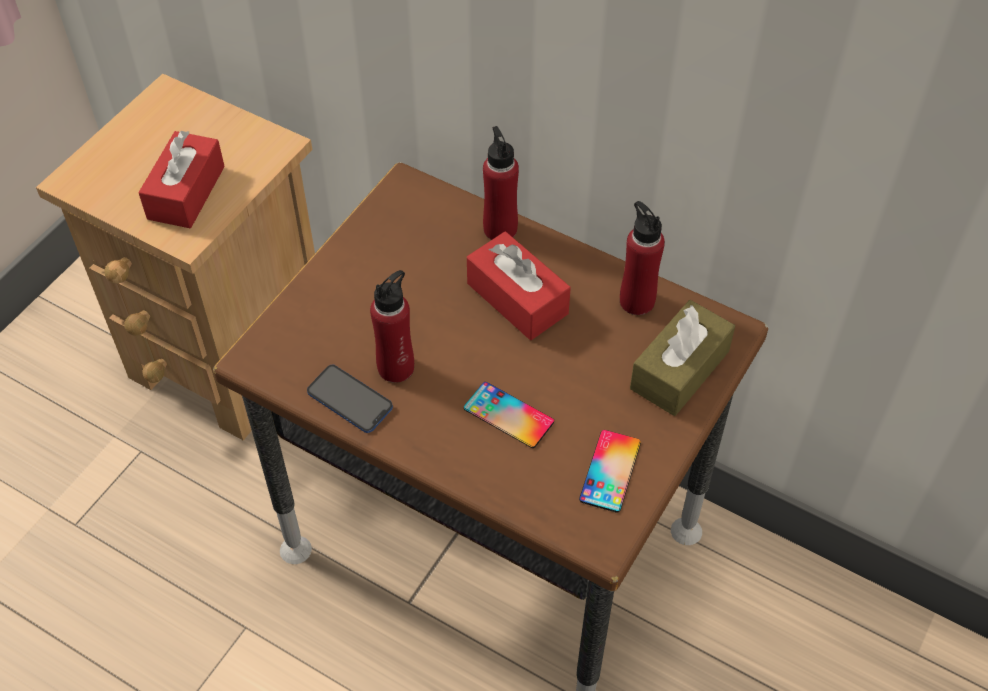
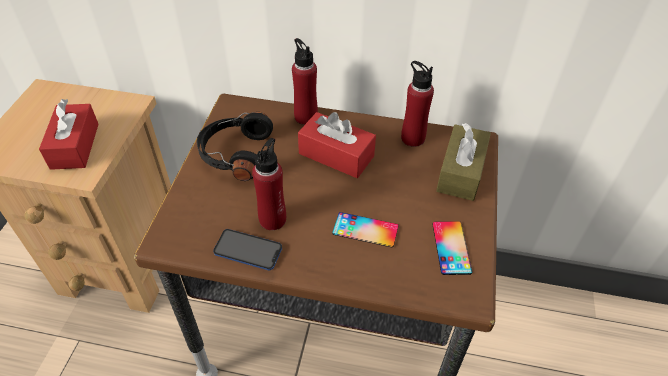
camera: 20 degrees left, 5 degrees down
(382, 262) = (235, 154): none -> black headphones

